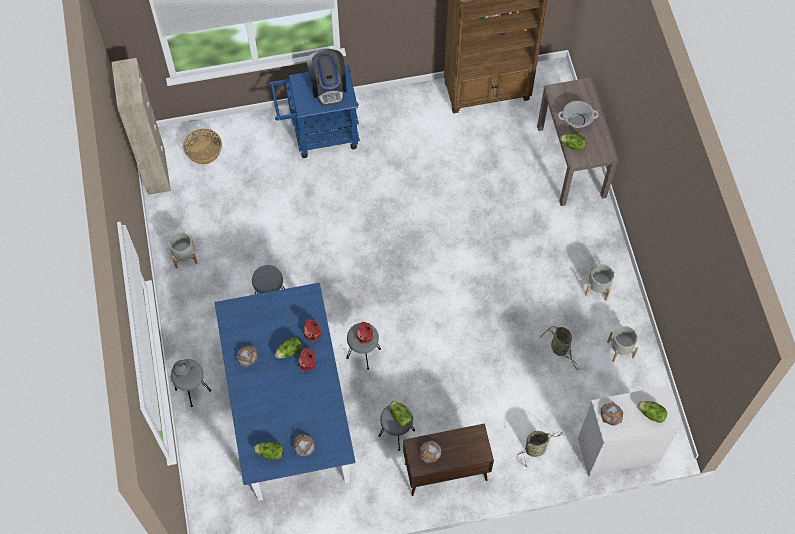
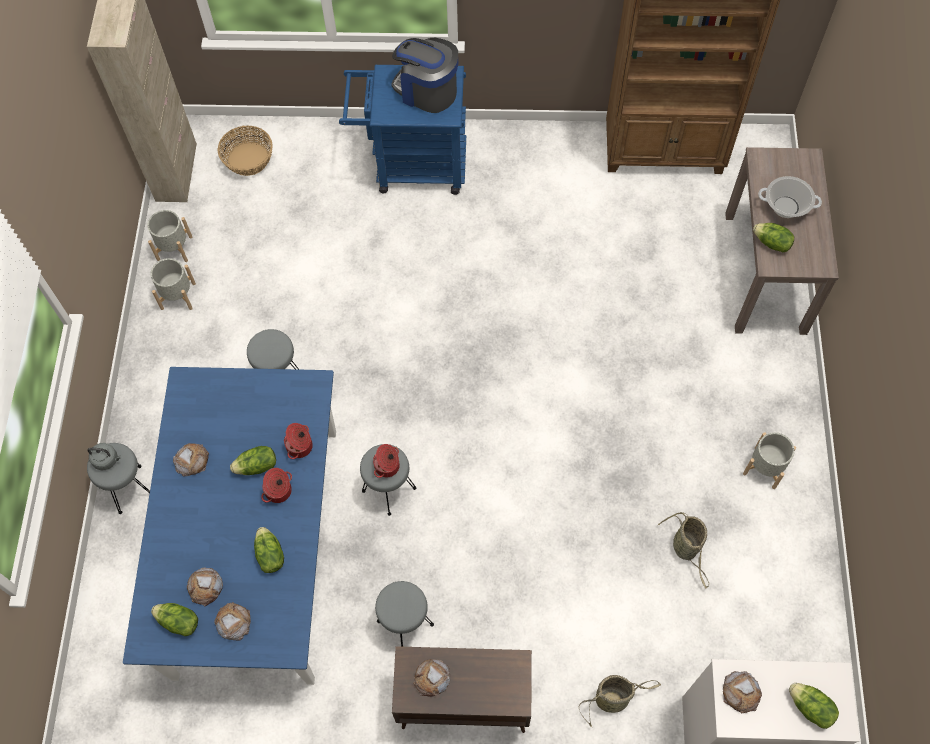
camera: 15 degrees right, 0 degrees up
(280, 429) = (205, 587): none -> bread
(328, 87) = (427, 91): coffee machine -> coffee machine turned 120 degrees clockwise
(400, 416) = (406, 604): lettuce -> lettuce (269, 555)
(620, 349) = (780, 570): grey planter -> grey planter (174, 248)

